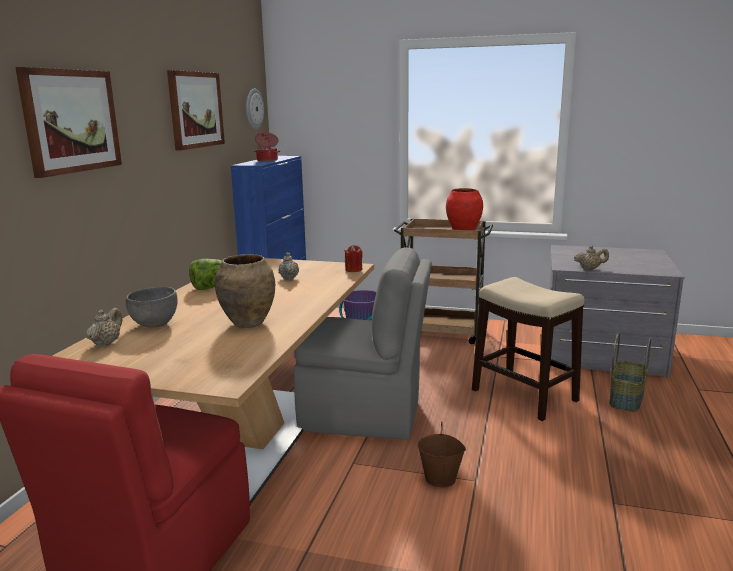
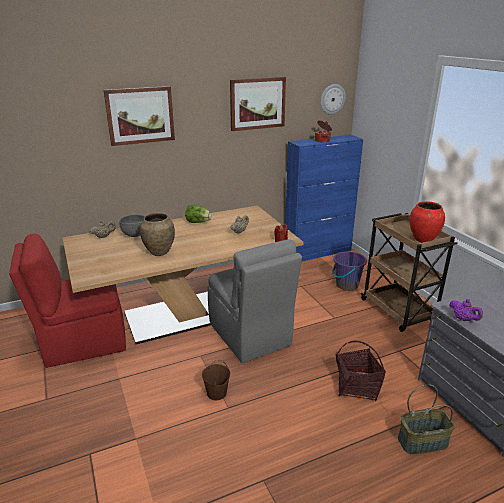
camera: 50 degrees right, 10 degrees up
(525, 395) = (357, 386): stool -> basket
(590, 269) = (463, 319): beige teapot -> purple teapot

